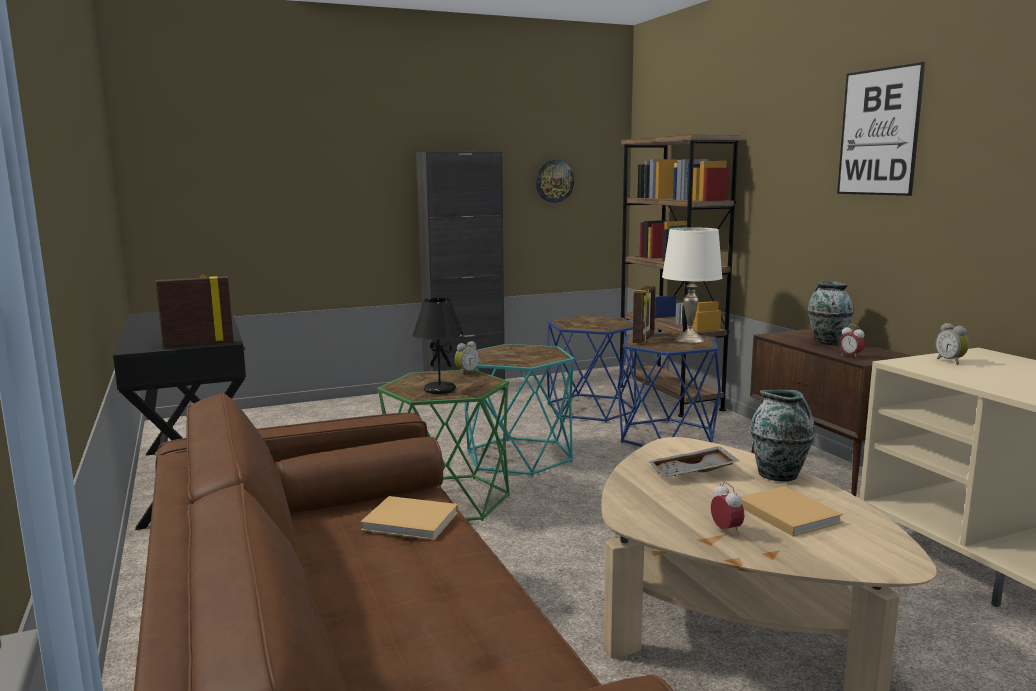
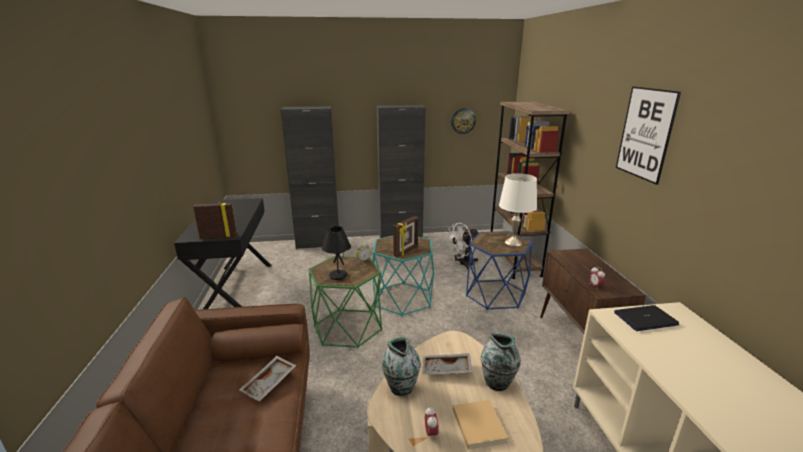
camera: 15 degrees right, 10 degrees up
(315, 407) = (318, 243): none -> black cabinet
(413, 521) = (270, 383): beige book -> grey tray
(591, 408) = (463, 264): blue side table -> white fan
(644, 339) = (486, 238): picture frame -> picture frame (406, 251)
(827, 342) = (590, 266): vase -> vase (401, 387)
(951, 361) = (645, 319): alarm clock -> laptop

